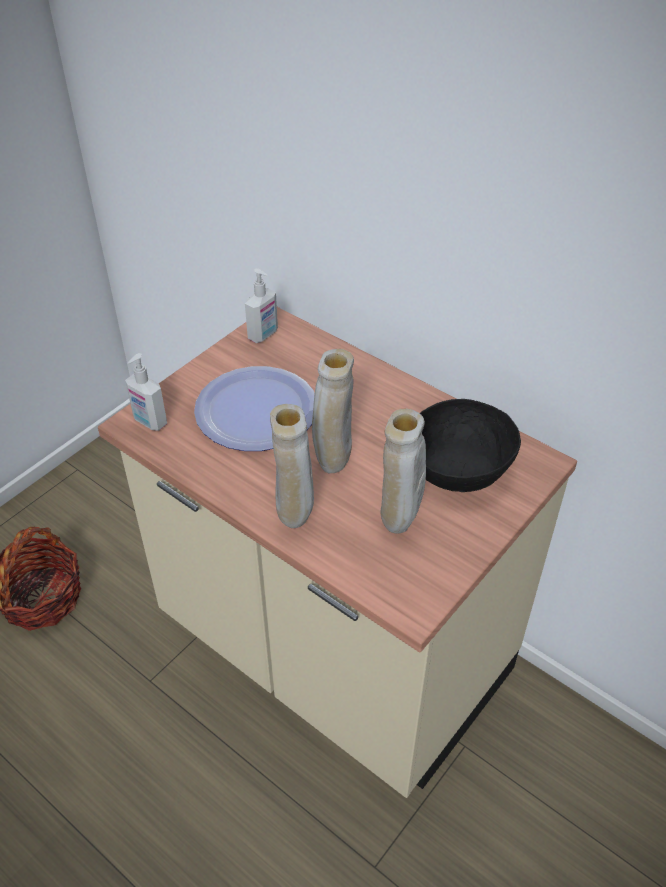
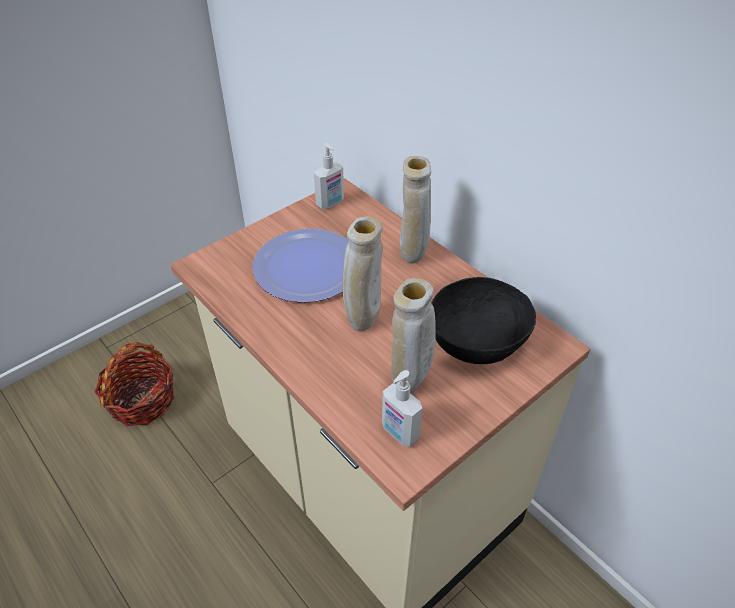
camera: 10 degrees right, 0 degrees up
(149, 422) = (214, 266): soap dispenser -> soap dispenser (399, 433)
(295, 517) = (317, 366): beige vase -> beige vase (413, 256)

